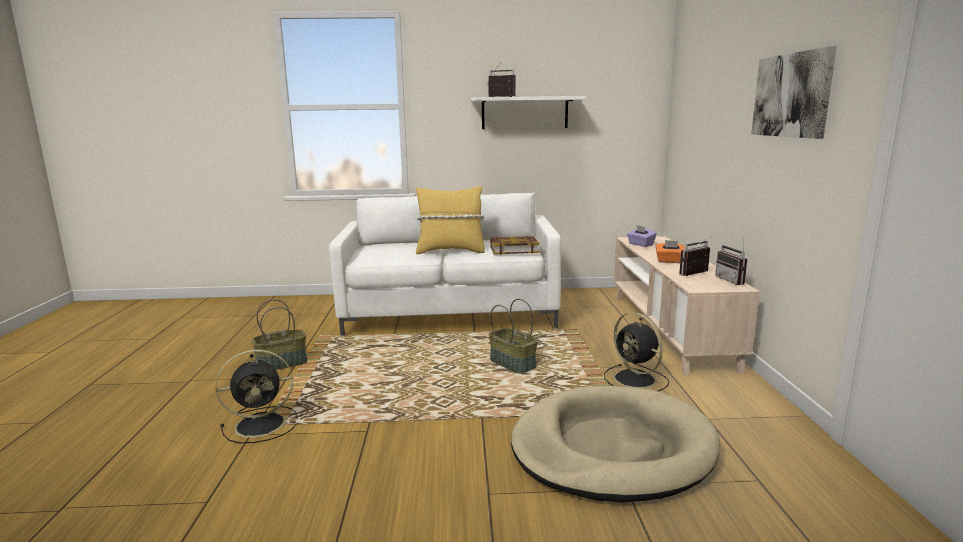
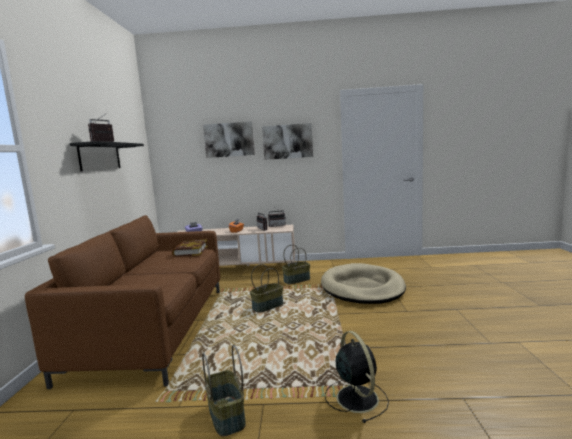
camera: 85 degrees left, 5 degrees down
(449, 314) = (154, 330): white sofa -> brown sofa
(450, 251) = (168, 268): yellow pillow -> none
(524, 113) = (100, 156): white shelf -> black shelf
(636, 380) = (297, 280): black fan -> basket
(727, 88) = (229, 139): none -> picture

